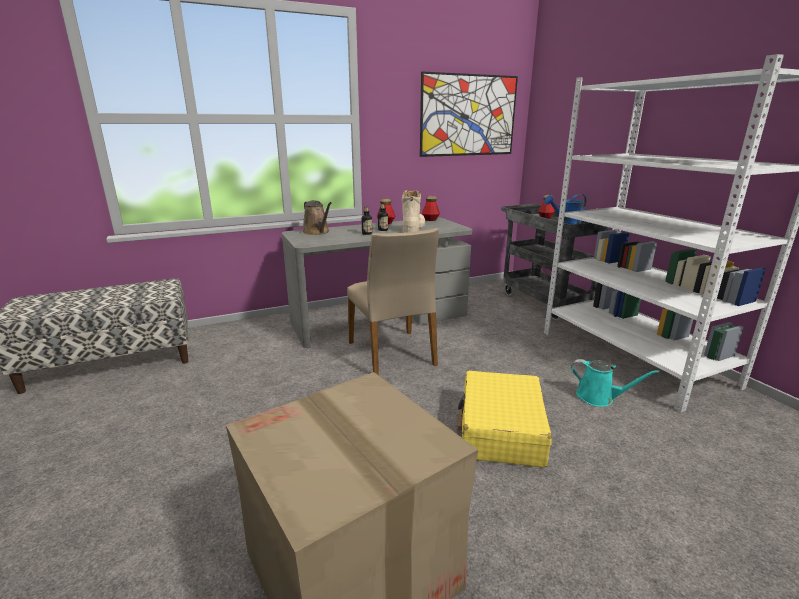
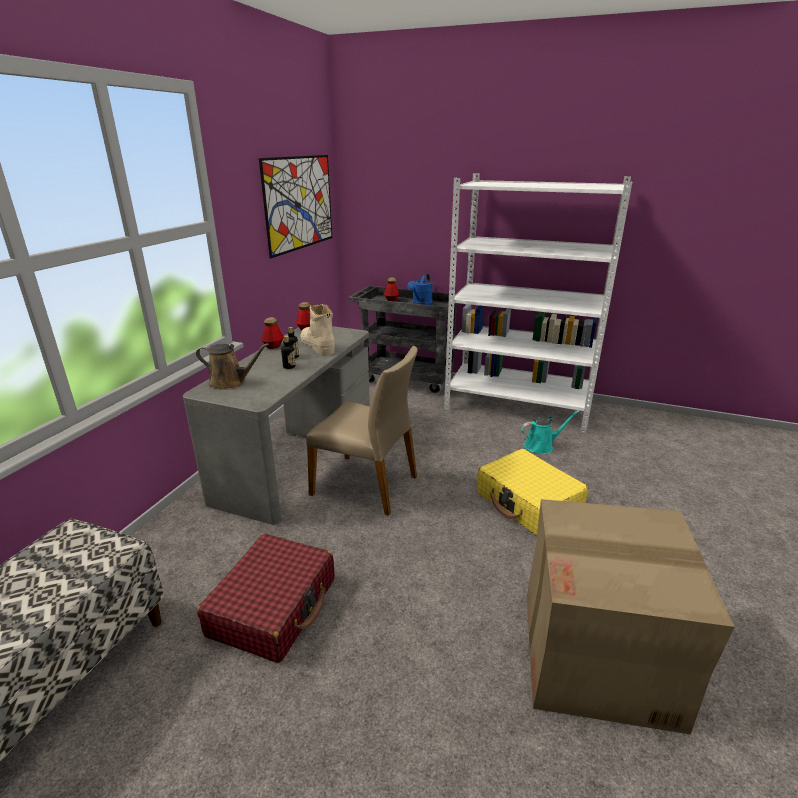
camera: 45 degrees left, 5 degrees up
(234, 386) = (274, 606): none -> red suitcase

